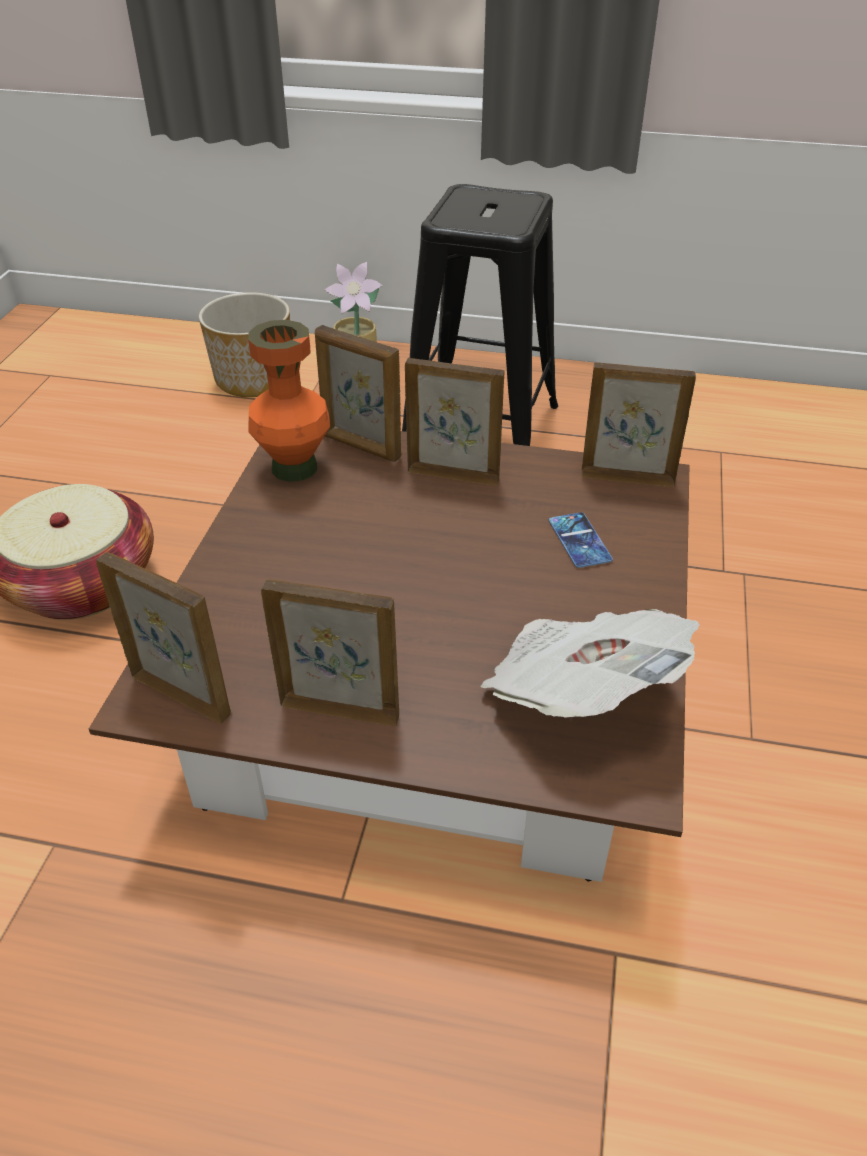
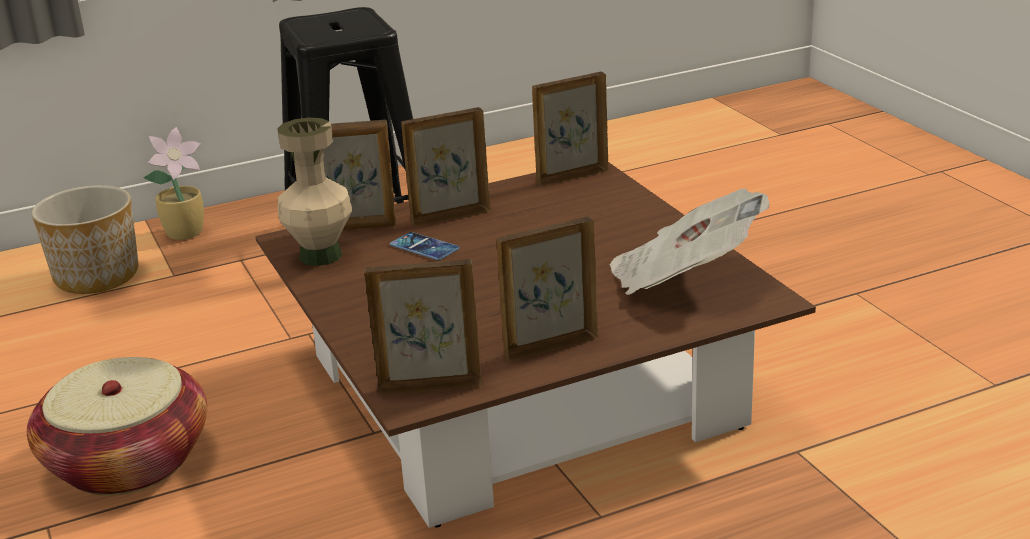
camera: 35 degrees left, 15 degrees down
(294, 467) = (320, 255): orange vase -> beige vase
(579, 540) = (585, 216): phone -> phone (424, 247)

